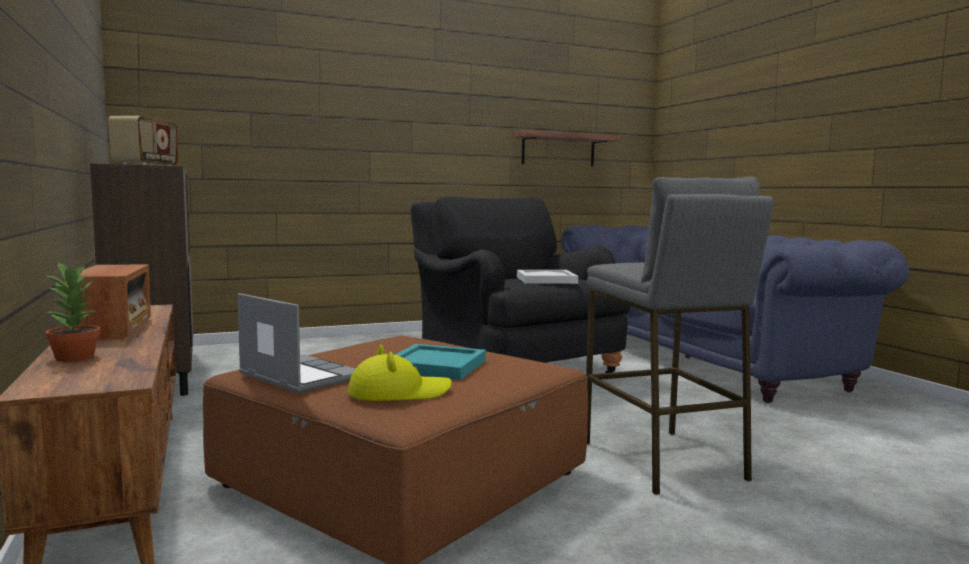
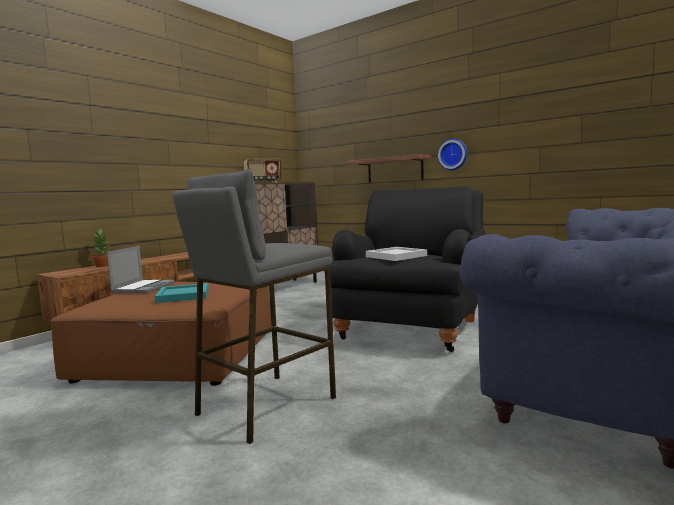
camera: 60 degrees right, 0 degrees up
(113, 329) = (159, 258): radio -> none
(399, 393) = (119, 301): yellow hat -> none
(416, 153) = (453, 154): none -> wall clock
(558, 150) = (595, 133): shelf -> shelf (395, 169)

